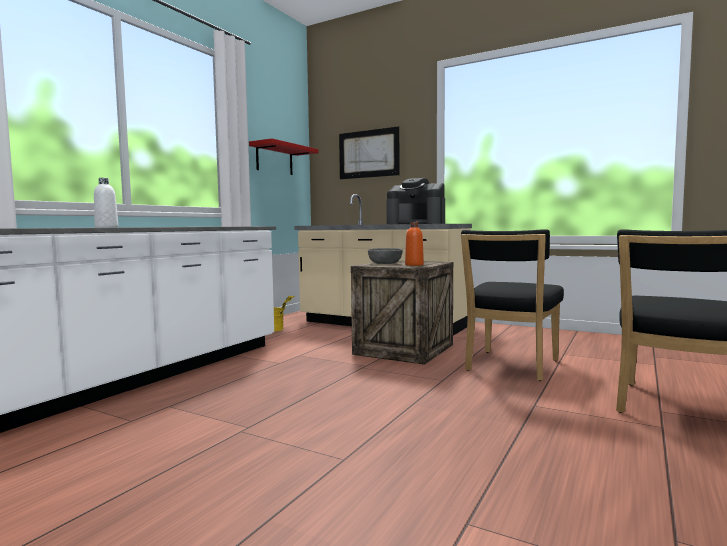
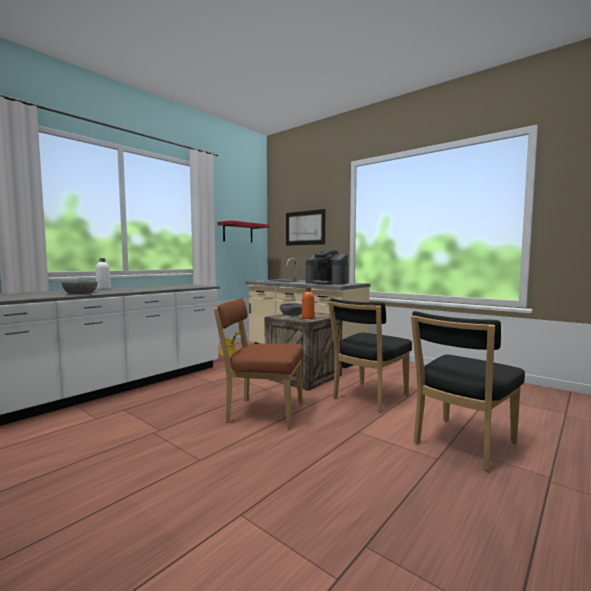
camera: 10 degrees right, 0 degrees up
(85, 227) = (80, 293): none -> grey bowl
(383, 394) = (261, 412): none -> brown chair

